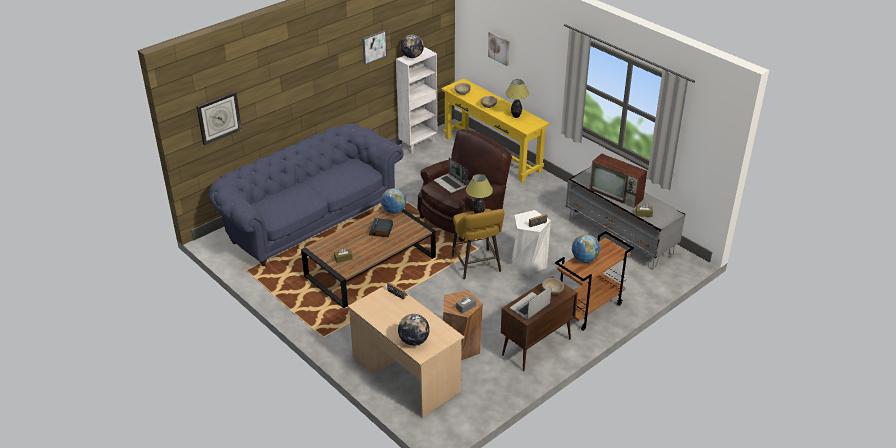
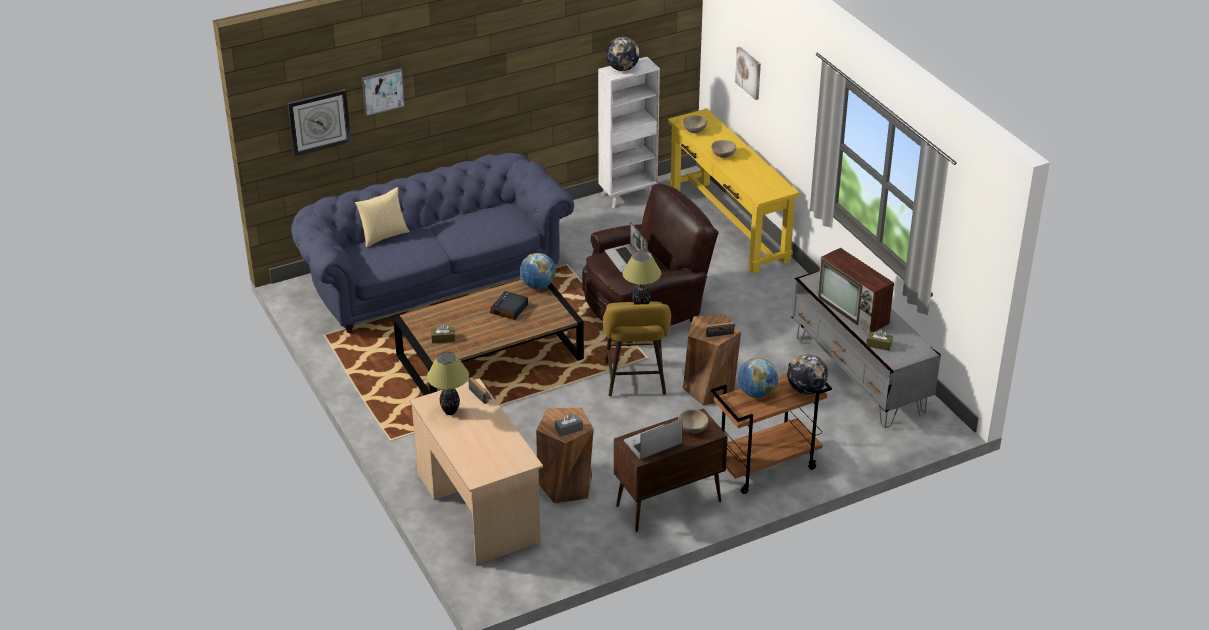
camera: 15 degrees right, 0 degrees up
(275, 193) = (383, 236): none -> pillow
(373, 46) = (564, 48): picture -> picture (382, 91)
(414, 341) = (474, 459): globe -> globe (806, 390)
(516, 116) = (756, 175): table lamp -> table lamp (450, 411)
(528, 262) = (710, 389): white stool -> brown stool

